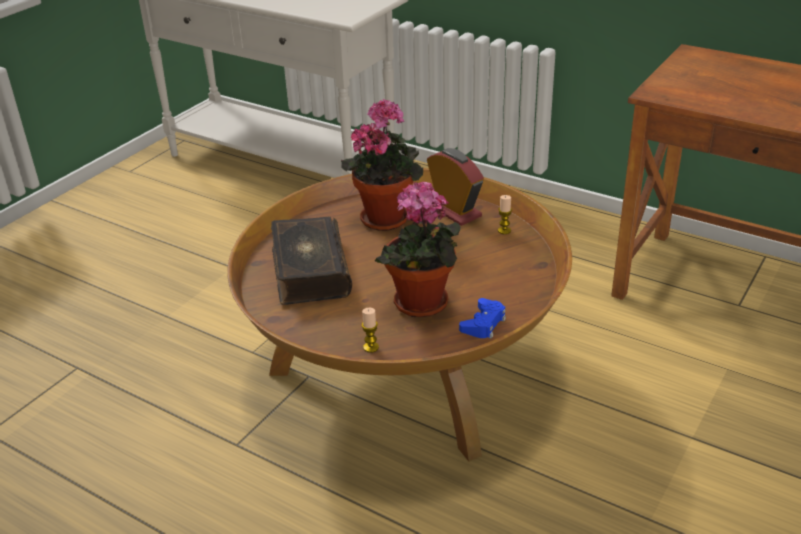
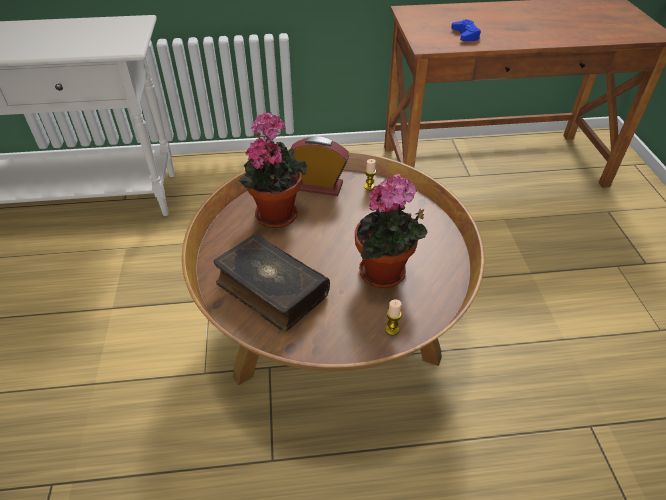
camera: 40 degrees left, 10 degrees up
(483, 324) = (440, 266): blue game controller -> blue game controller (465, 35)

